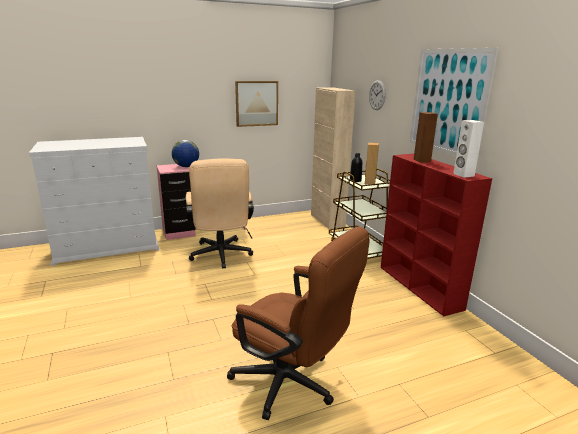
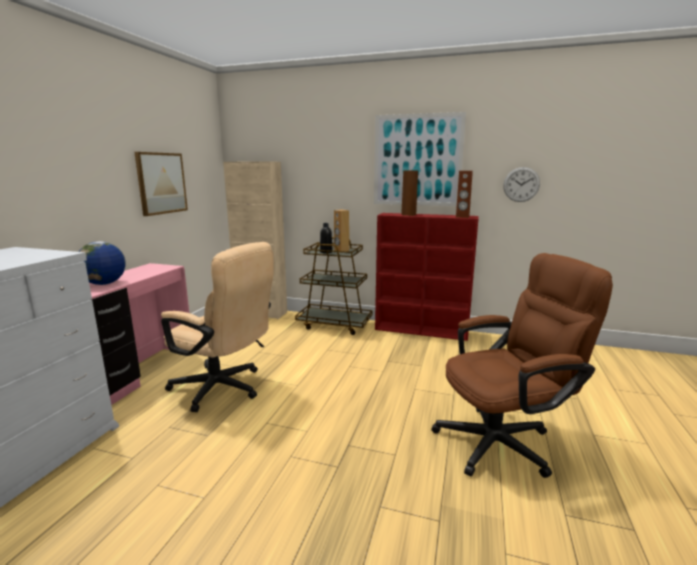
camera: 50 degrees left, 5 degrees down
(377, 95) = (315, 164): wall clock -> wall clock (521, 184)
(463, 175) = (462, 217): white speaker -> brown speaker

